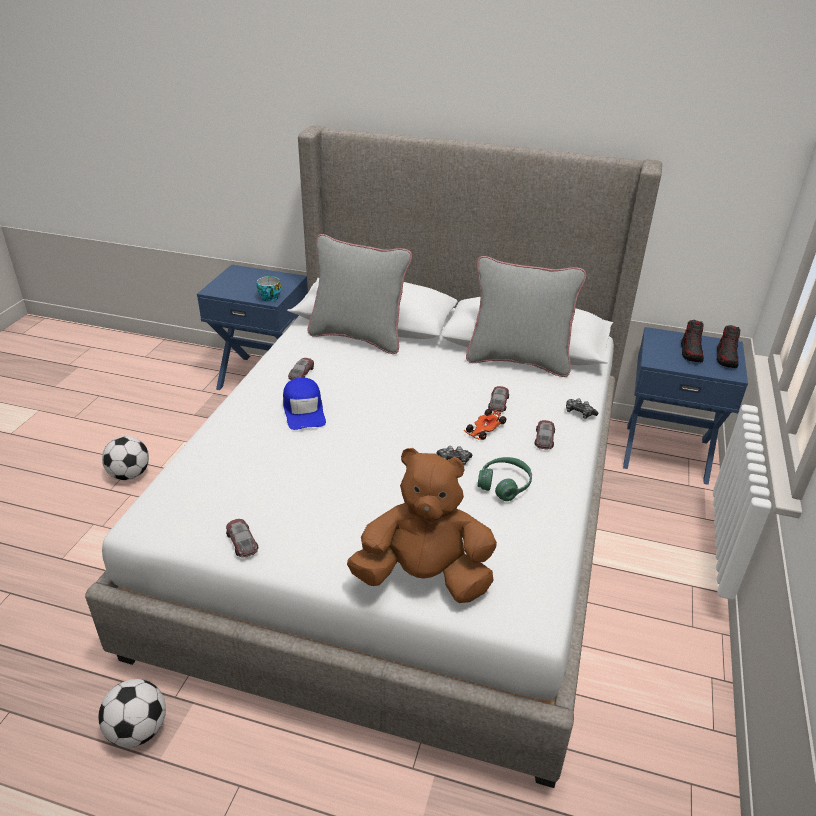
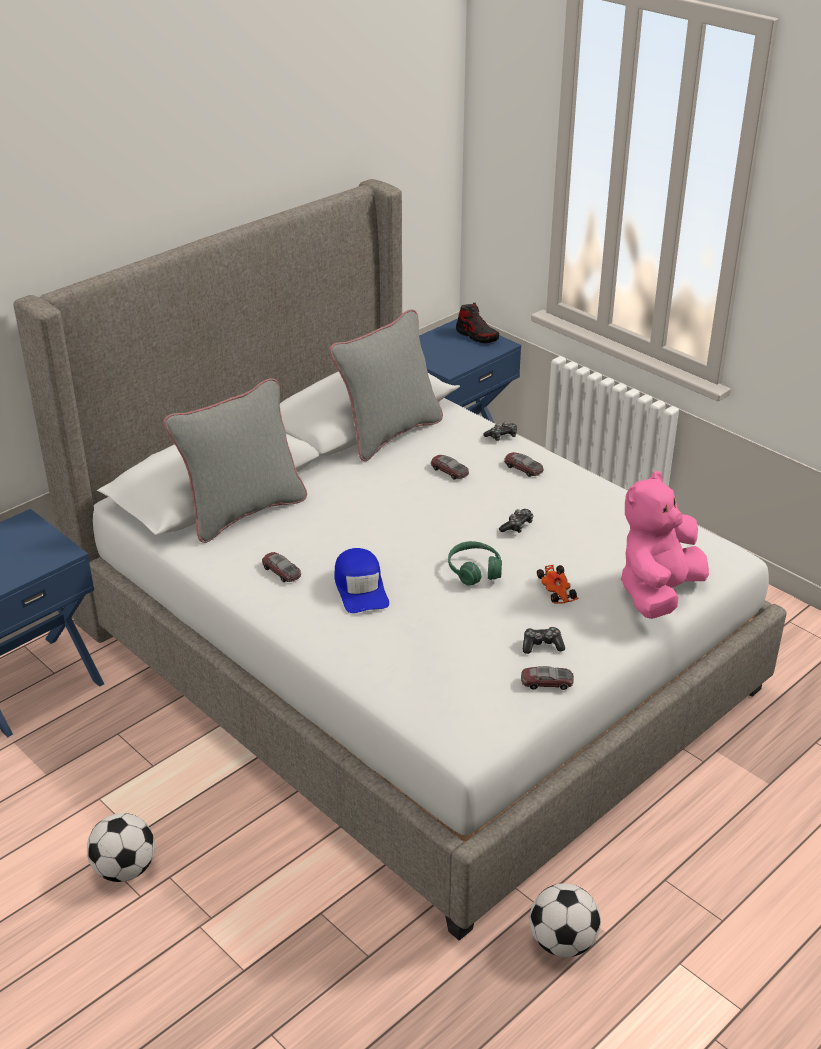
camera: 60 degrees left, 0 degrees up
(268, 297) = (55, 553): cup -> none
(292, 524) = (542, 645): none -> game controller
(304, 410) = (360, 588): blue cap -> blue cap turned 60 degrees clockwise
(424, 577) = (658, 593): brown plush toy -> pink plush toy
(484, 429) = (484, 493): toy car -> toy car (557, 590)
(504, 485) = (571, 512): green headphones -> green headphones (474, 570)
(691, 352) = (453, 347): shoe -> none

